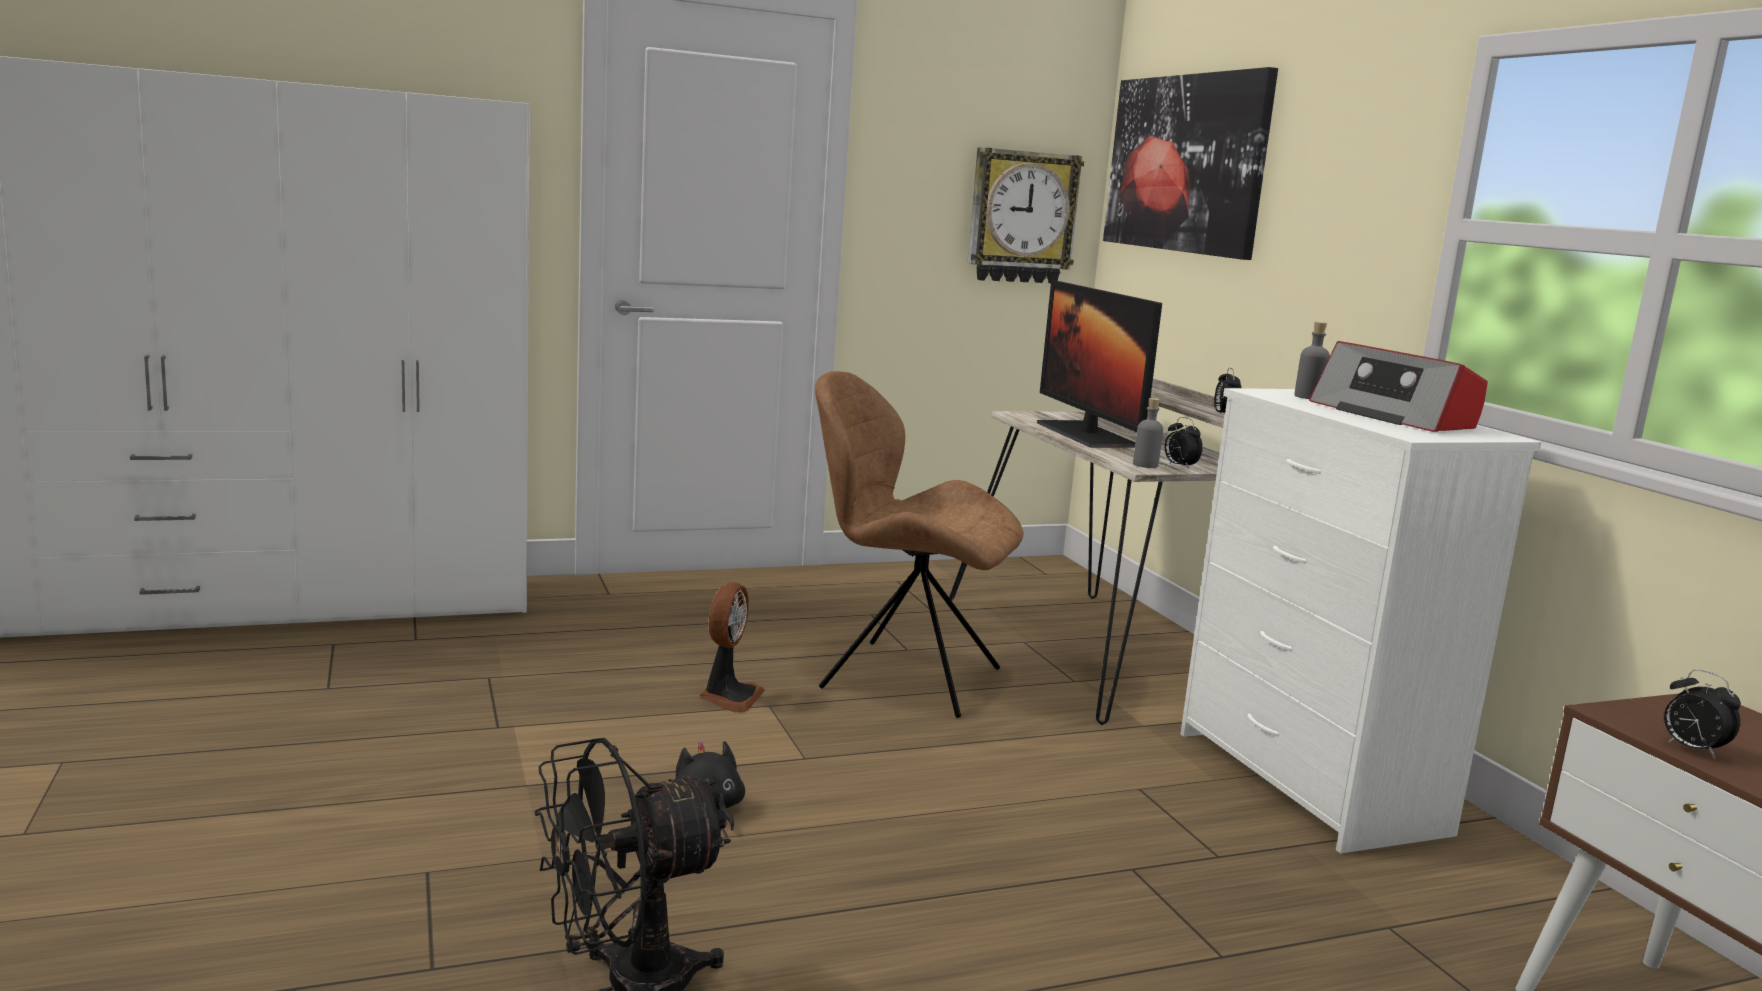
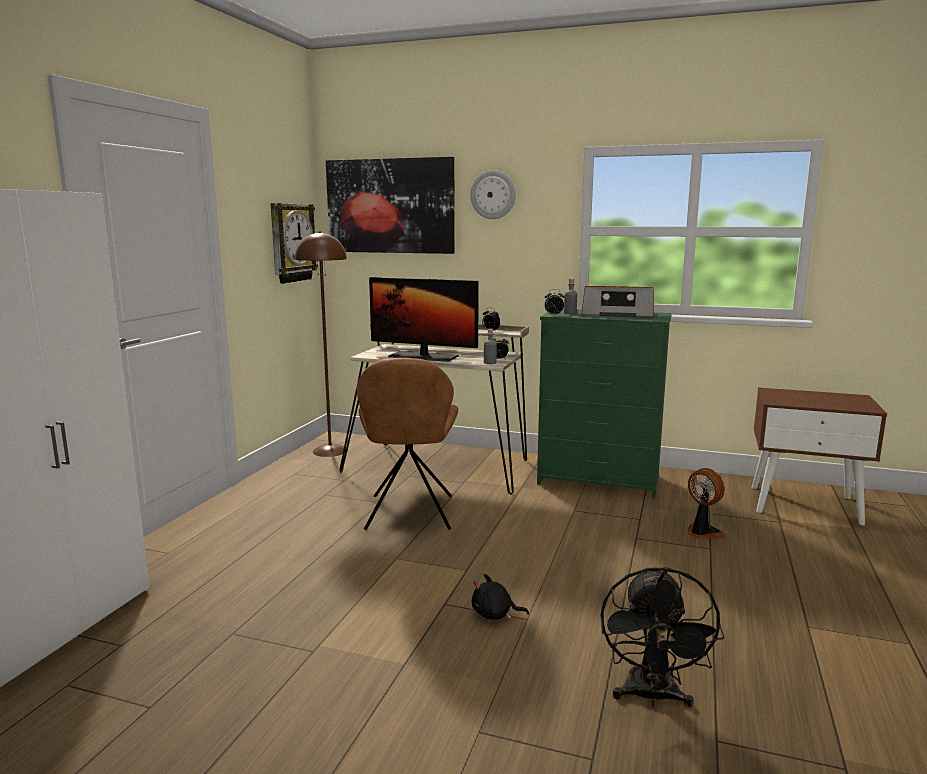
camera: 50 degrees left, 0 degrees up
(729, 697) = (371, 565): fan -> fan (702, 533)
(904, 677) = (409, 514): brown chair -> brown chair turned 60 degrees counterclockwise
(1003, 576) = (330, 450): none -> brown floor lamp
(1308, 783) = (599, 480): white dresser -> green dresser
(1321, 144) = (493, 195): none -> wall clock
(1691, 749) = (807, 404): alarm clock -> alarm clock (553, 315)

